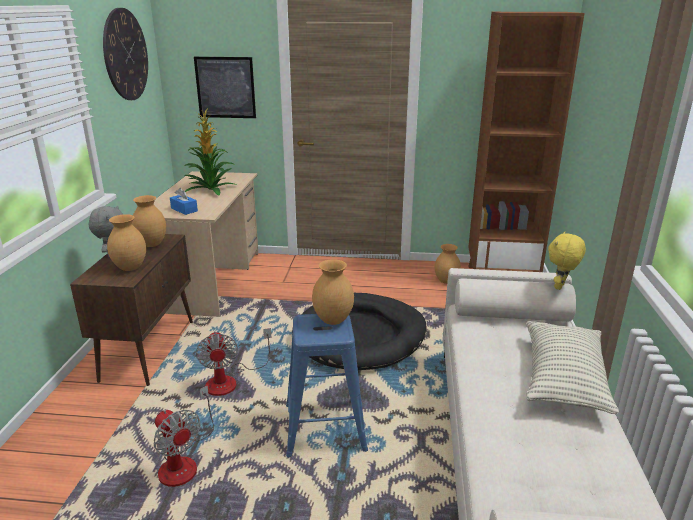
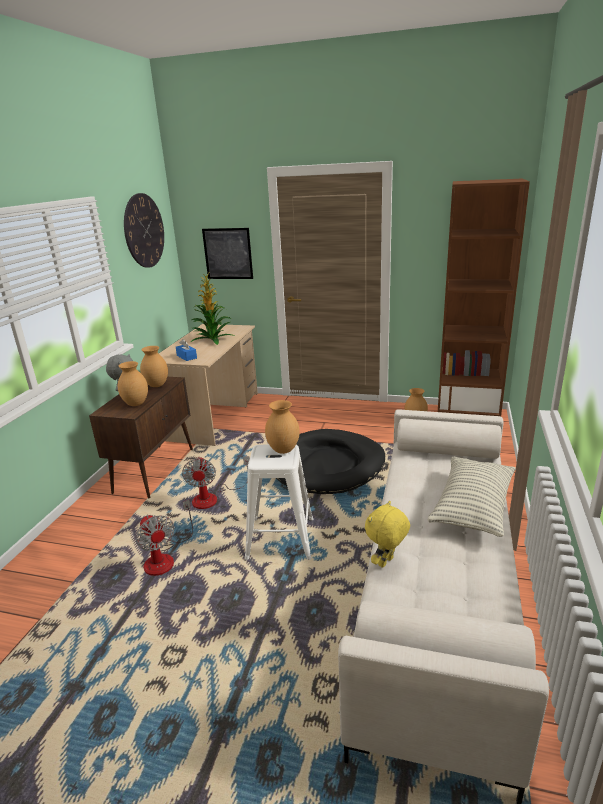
camera: 10 degrees right, 0 degrees up
(325, 426) = (281, 537): blue stool -> white stool
(560, 287) = (488, 428): yellow plush toy -> yellow plush toy (386, 562)

